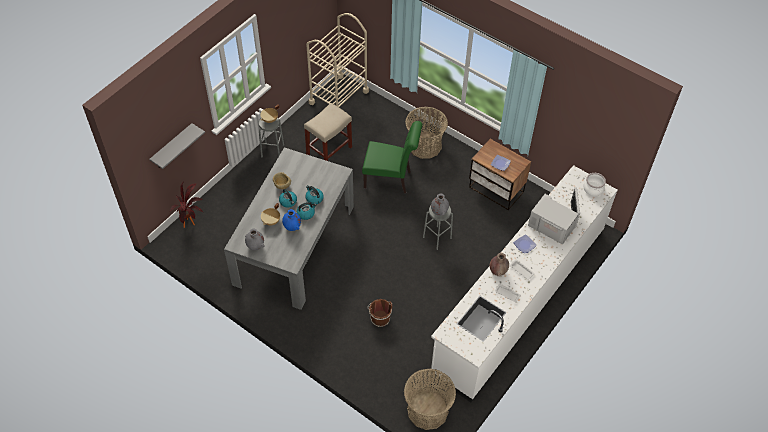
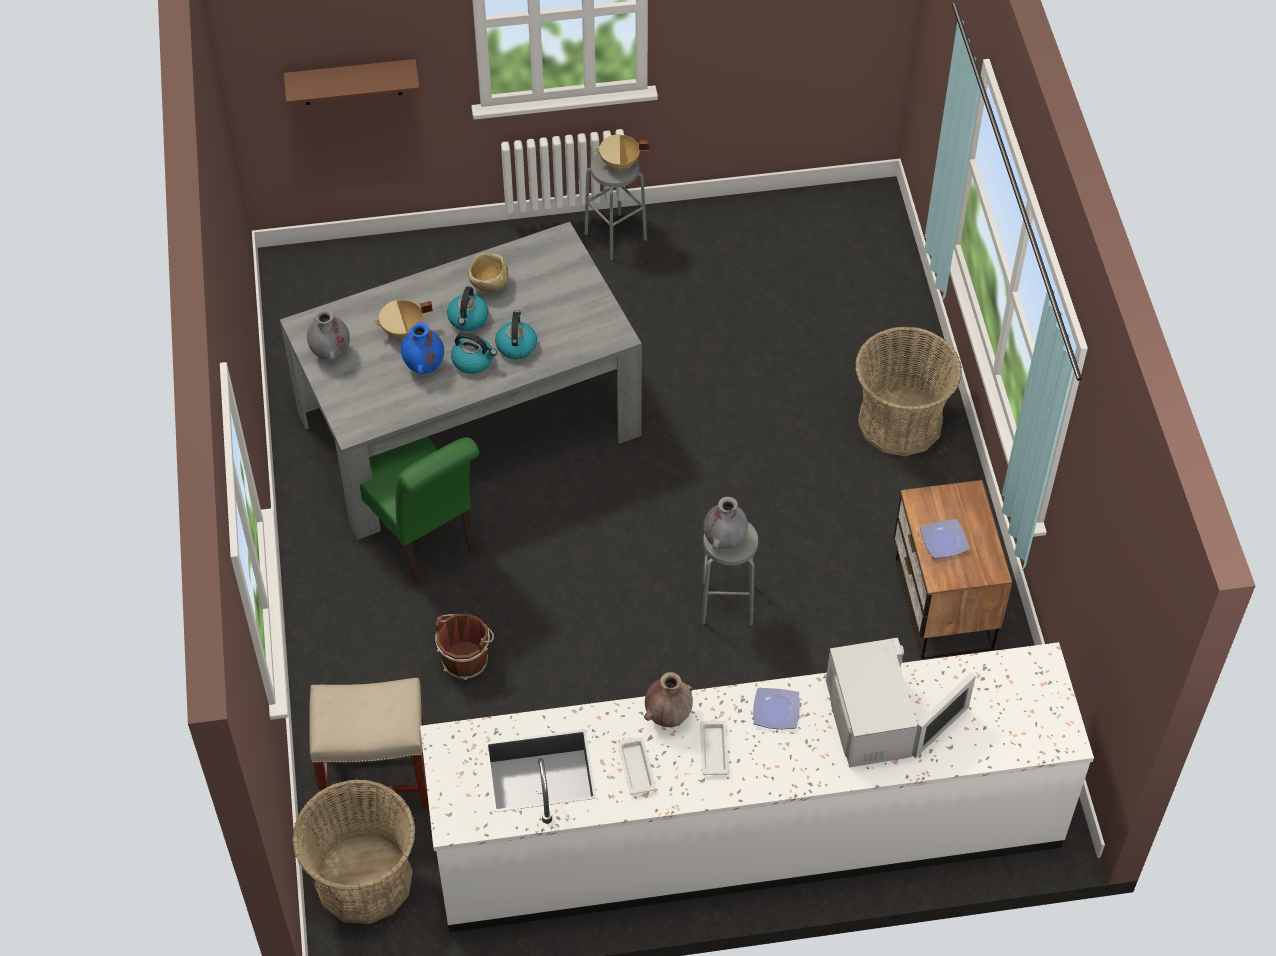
camera: 45 degrees right, 0 degrees up
(172, 147) = (352, 82): grey shelf -> brown shelf
(192, 223) = (350, 264): potted plant -> none
(329, 150) = (714, 305): beige stool -> beige stool (378, 777)
(338, 97) = (841, 222): beige cart -> none
(391, 179) = (763, 437): green chair -> green chair (421, 537)
(593, 189) = (1042, 717): cooking pot -> none

